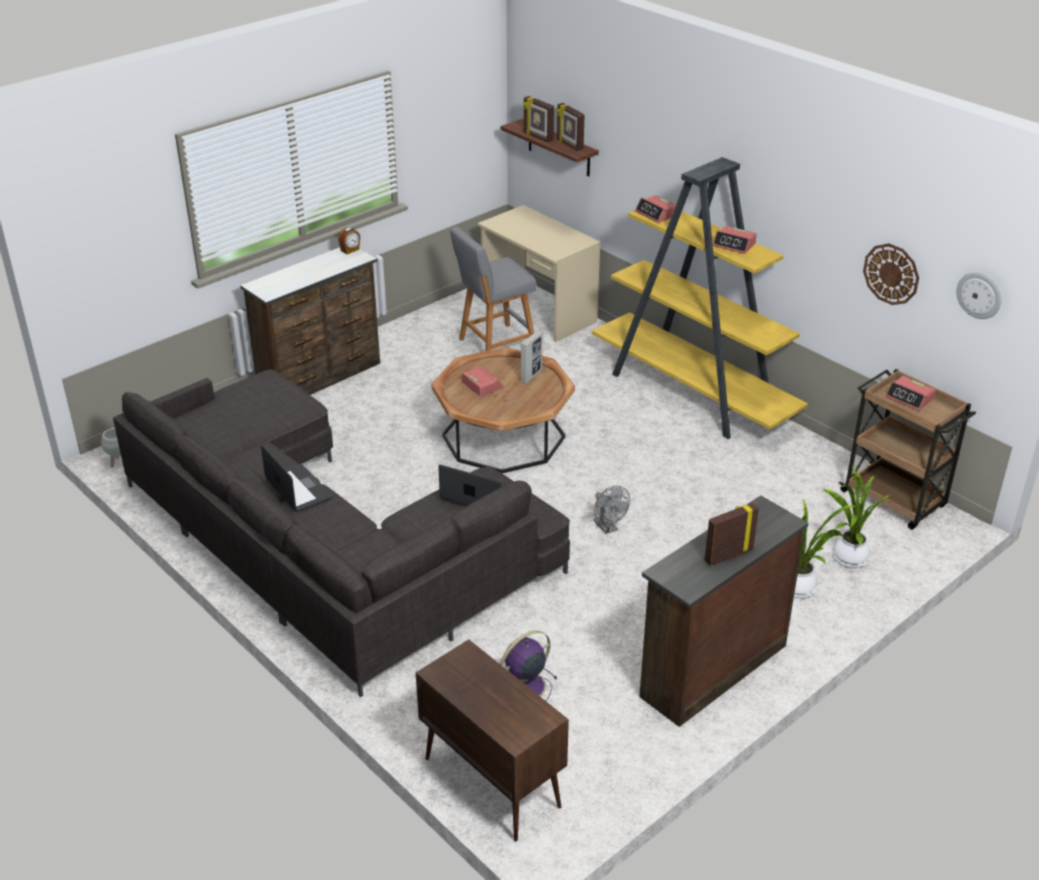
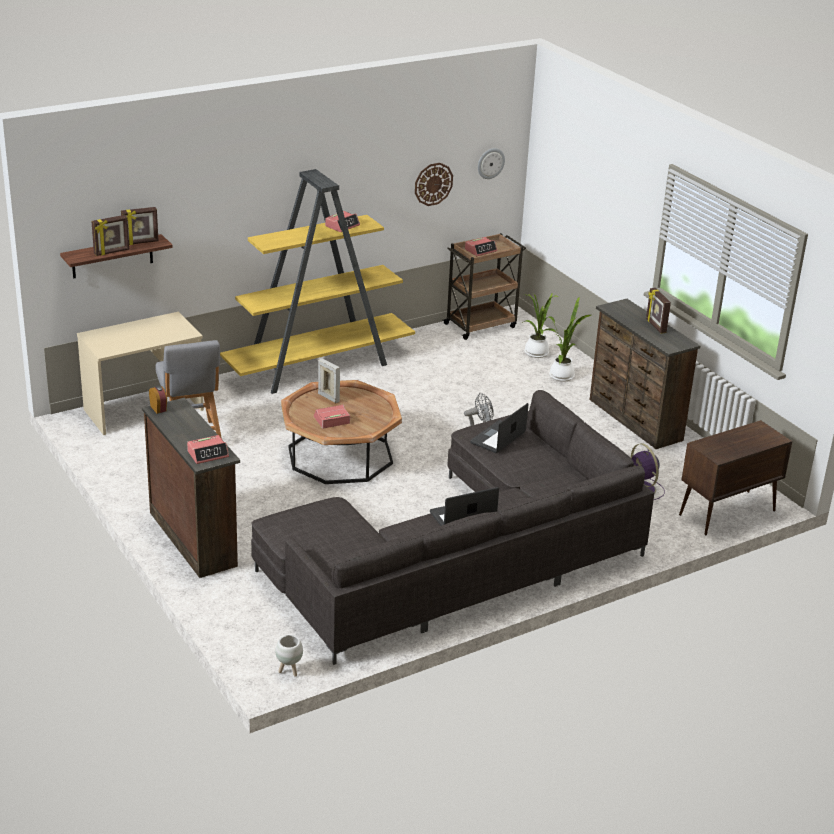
camera: 80 degrees left, 5 degrees down
(656, 214) = (273, 241): alarm clock -> alarm clock (208, 454)

